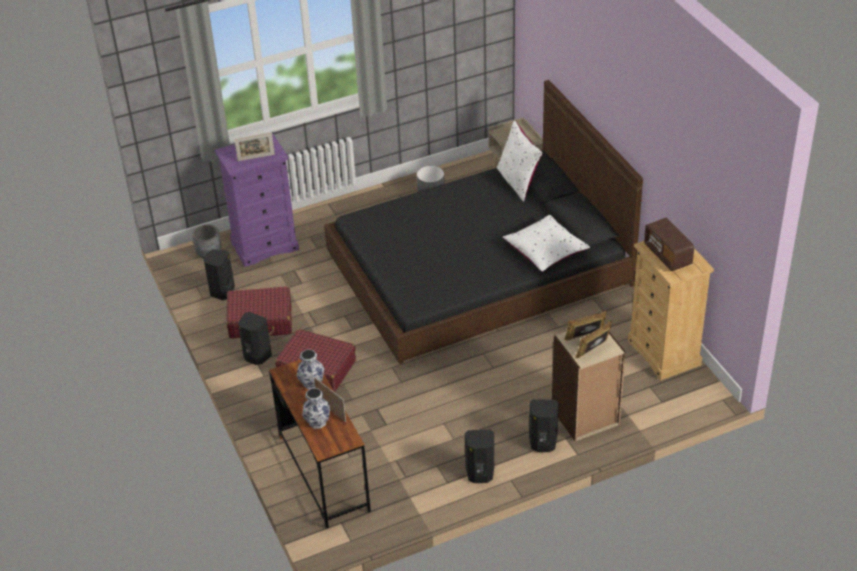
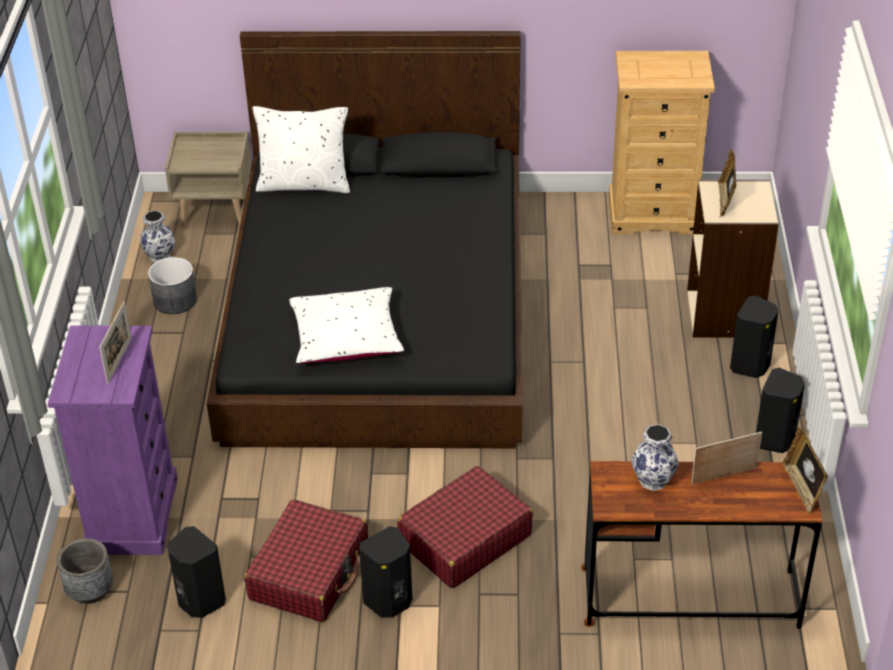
camera: 65 degrees left, 0 degrees up
(317, 421) = (740, 497): vase -> vase (159, 256)
(545, 251) = (466, 208): white pillow -> white pillow (346, 338)
(593, 351) = (755, 202): picture frame -> picture frame (802, 488)
(667, 255) = (660, 72): radio -> none

